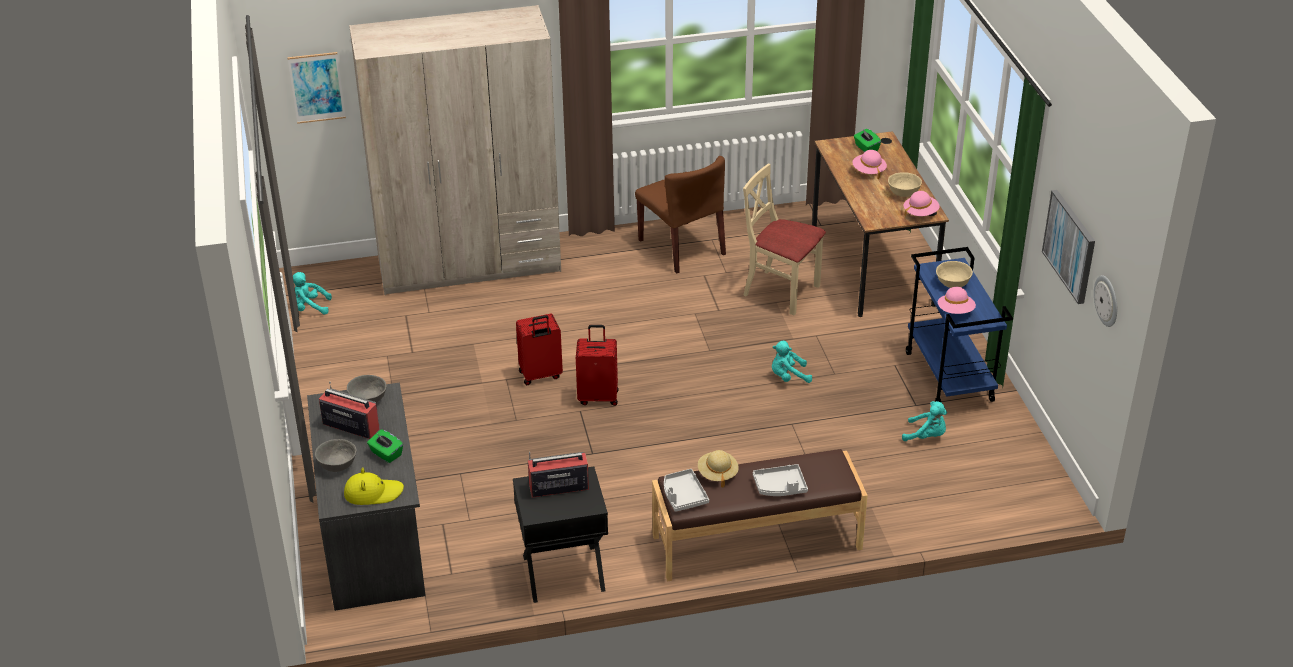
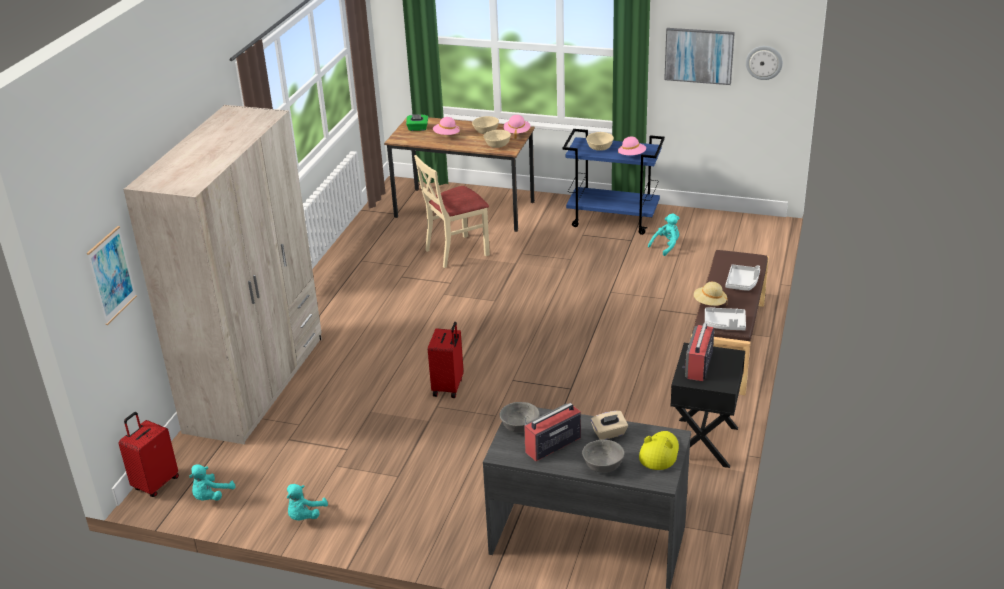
camera: 60 degrees left, 5 degrees down
(386, 454) = (609, 433): green tissue box -> beige tissue box
(598, 397) = (503, 366): red suitcase -> red suitcase (155, 483)
(682, 247) = (356, 276): brown chair -> none
(788, 377) = (557, 278): turquoise plush toy -> turquoise plush toy (305, 516)
(878, 210) = (497, 145): none -> beige bowl

